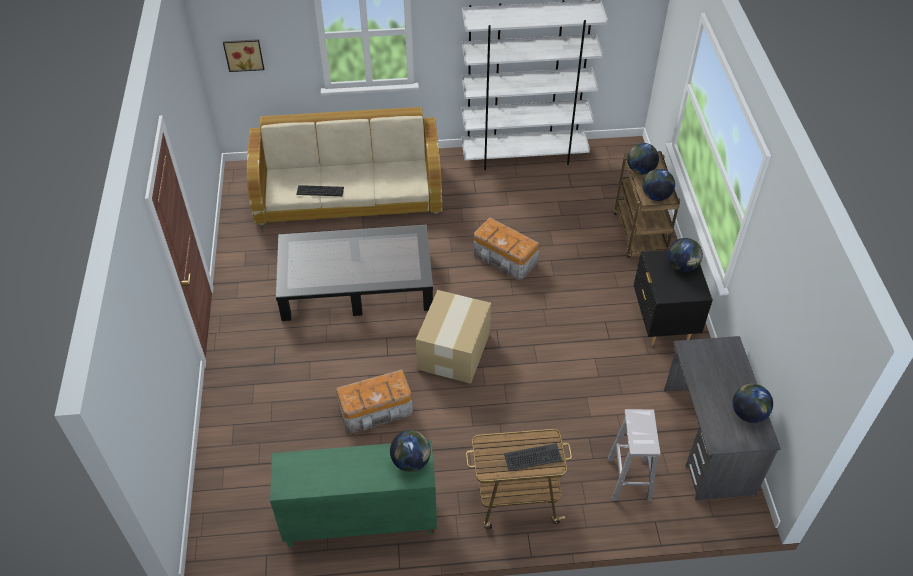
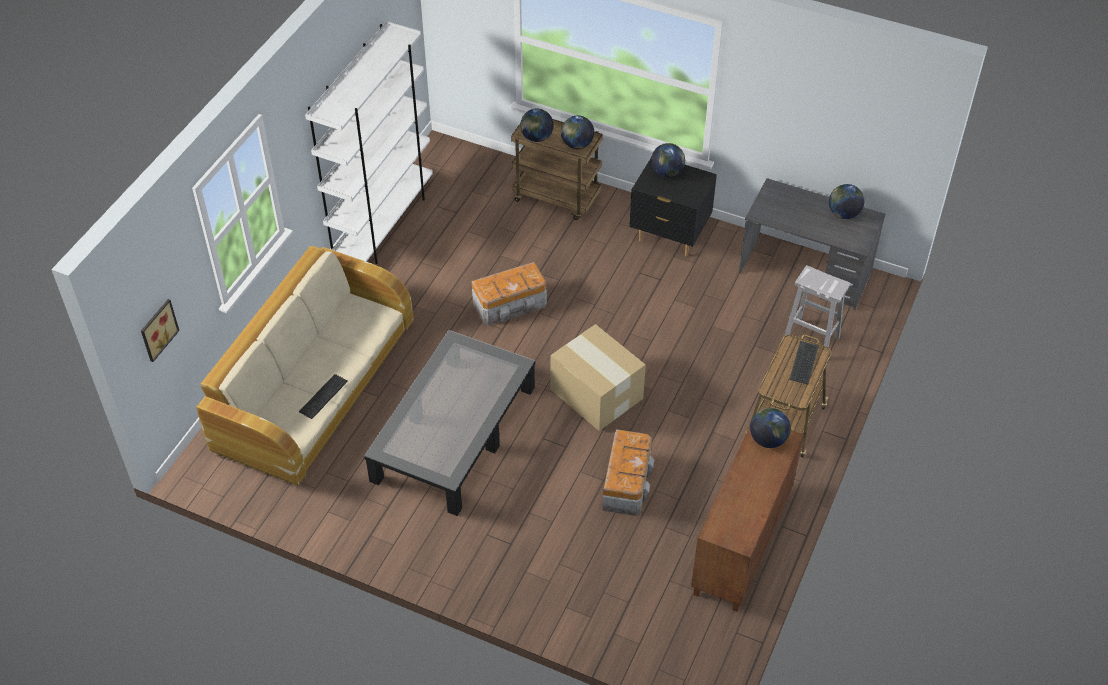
camera: 60 degrees left, 0 degrees up
(359, 521) = (742, 545): green cabinet -> brown cabinet

